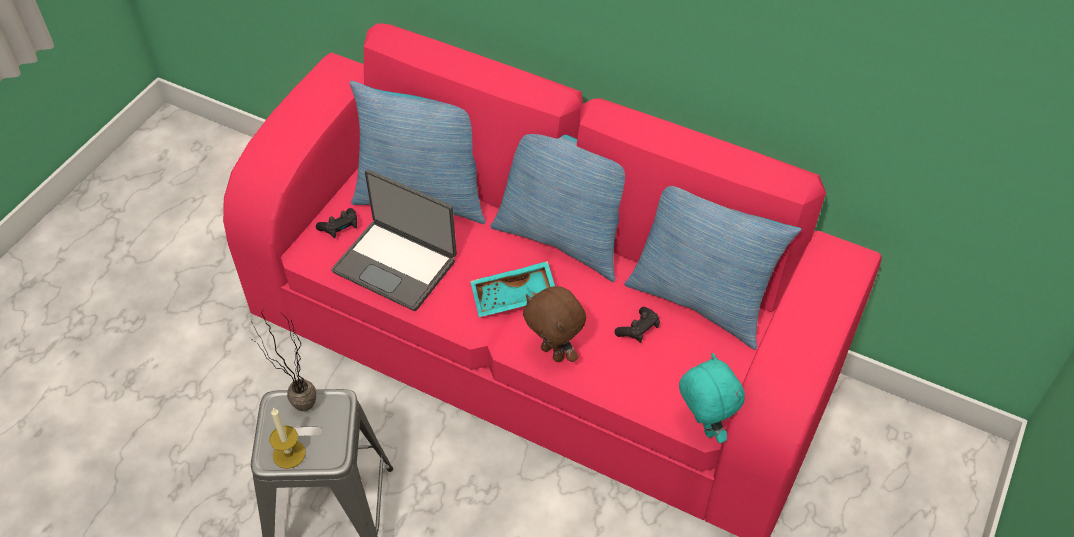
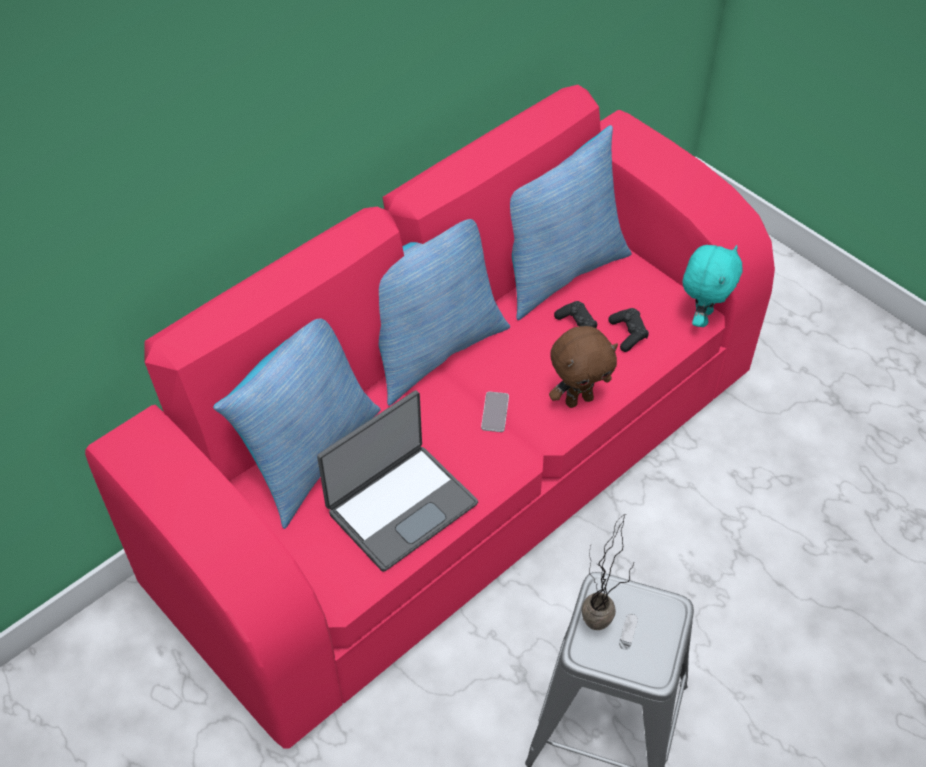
camera: 70 degrees left, 0 degrees up
(289, 454) = (656, 652): candle -> none
(340, 228) = (316, 550): black game controller -> black game controller (628, 334)
(514, 297) = (495, 412): turquoise tray -> phone
(703, 426) = (701, 317): turquoise plush toy -> turquoise plush toy turned 120 degrees clockwise

